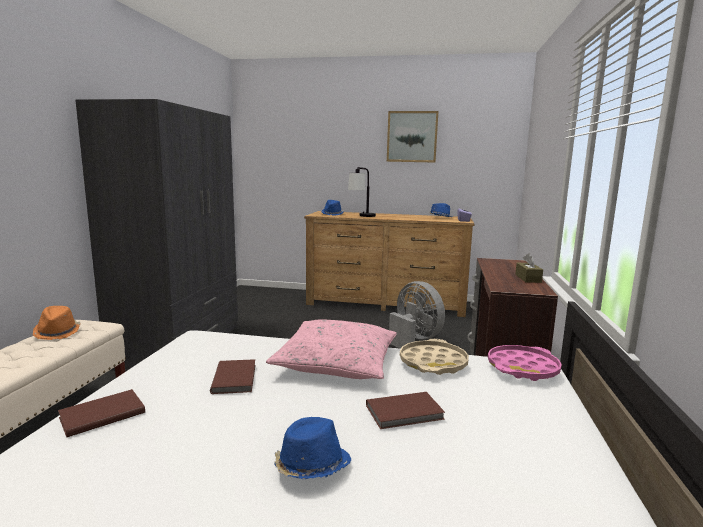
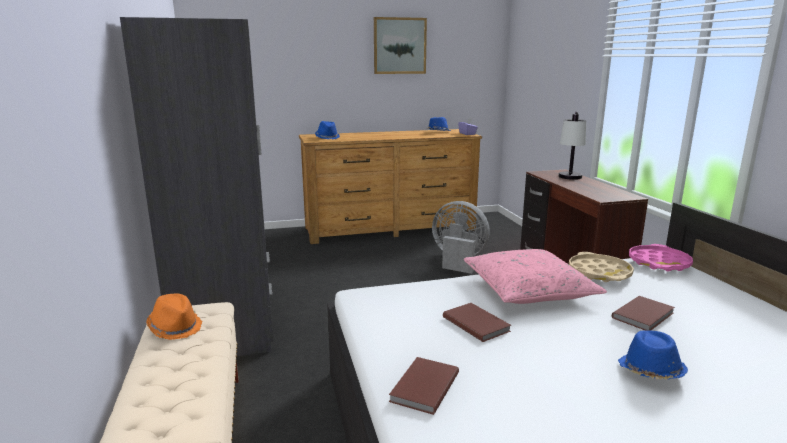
camera: 25 degrees left, 5 degrees up
(362, 216) = (364, 137): table lamp -> table lamp (569, 179)
(528, 278) = (601, 186): brown tissue box -> none

